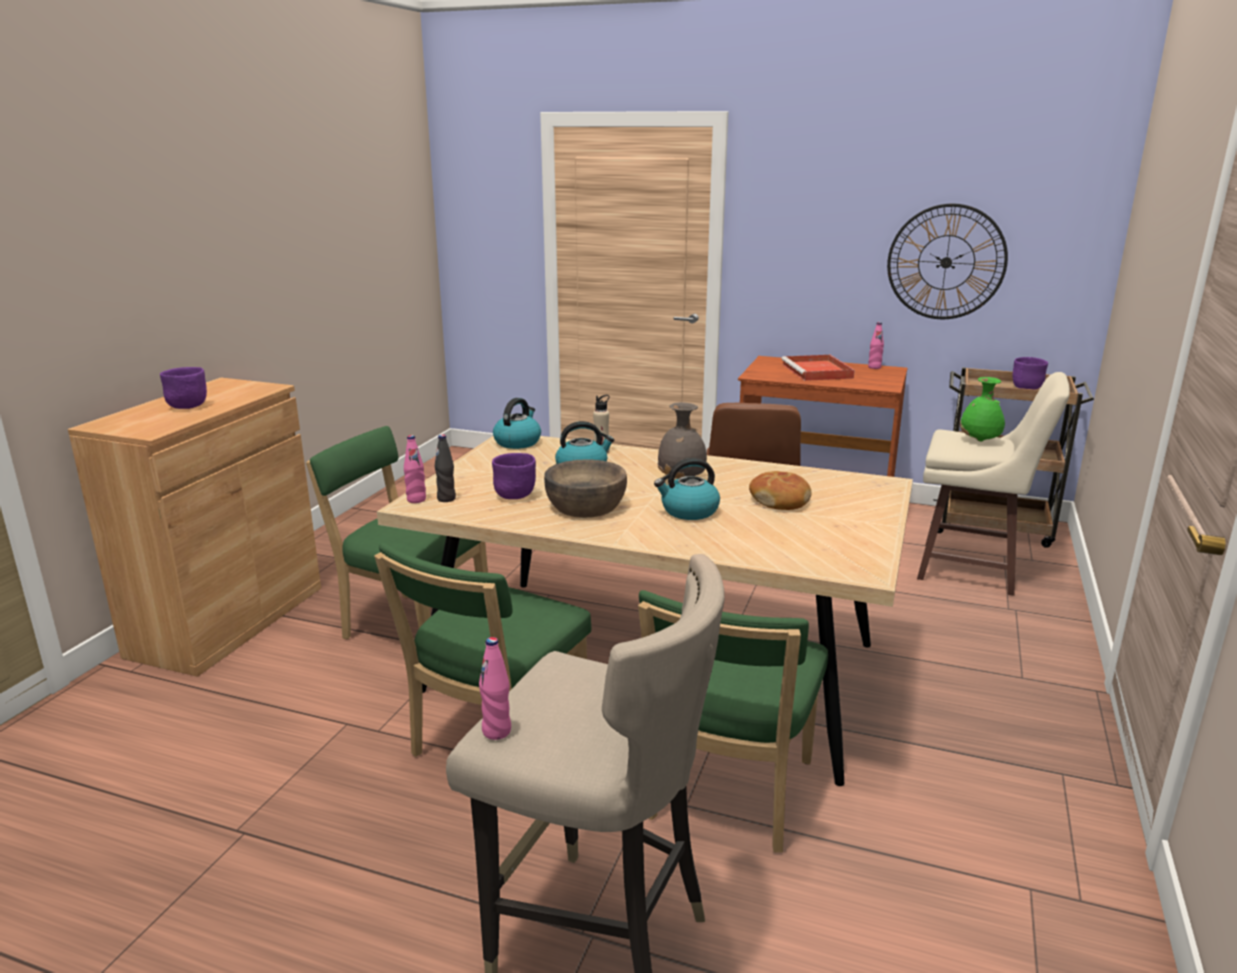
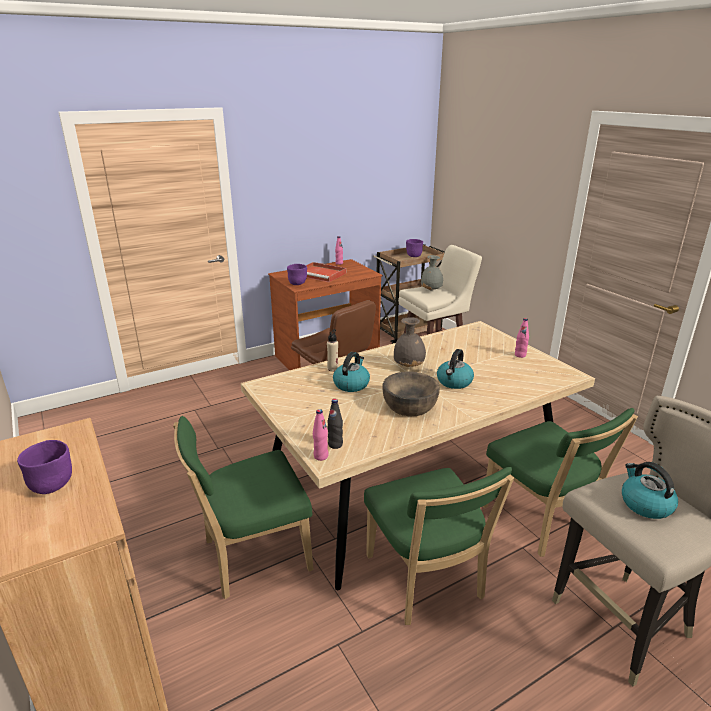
camera: 50 degrees left, 5 degrees up
(496, 731) = (659, 545): pink bottle -> pink bottle (520, 355)
(516, 496) = (365, 420): purple bowl -> purple bowl (297, 283)
(517, 442) = (272, 385): kettle -> kettle (645, 504)
(780, 500) = (468, 356): bread -> none
(946, 262) = (361, 194): wall clock -> none
(979, 441) = (431, 290): green vase -> grey vase

